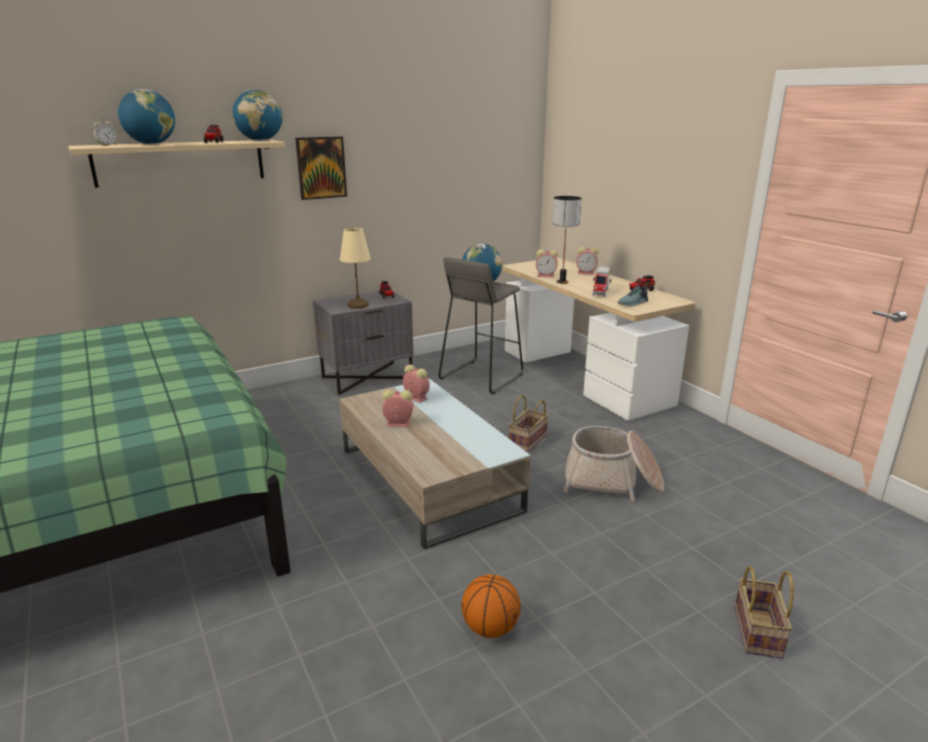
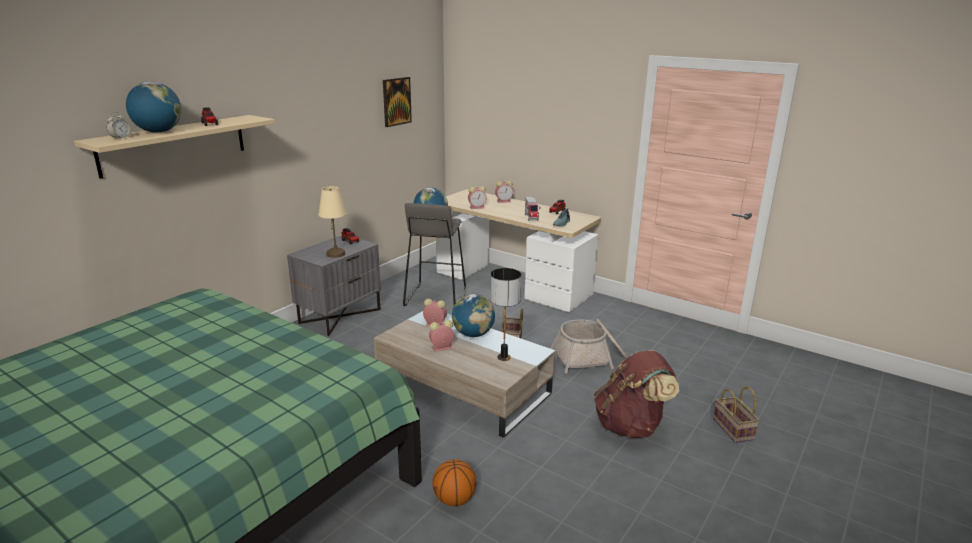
camera: 25 degrees left, 0 degrees up
(260, 140) = (247, 118): globe -> globe (473, 334)
(321, 168) = (288, 135): picture -> picture (396, 101)
(490, 628) = (588, 474): basketball -> basketball (454, 500)
(562, 282) = (495, 212): table lamp -> table lamp (503, 357)
(600, 582) = (630, 426): none -> brown backpack

